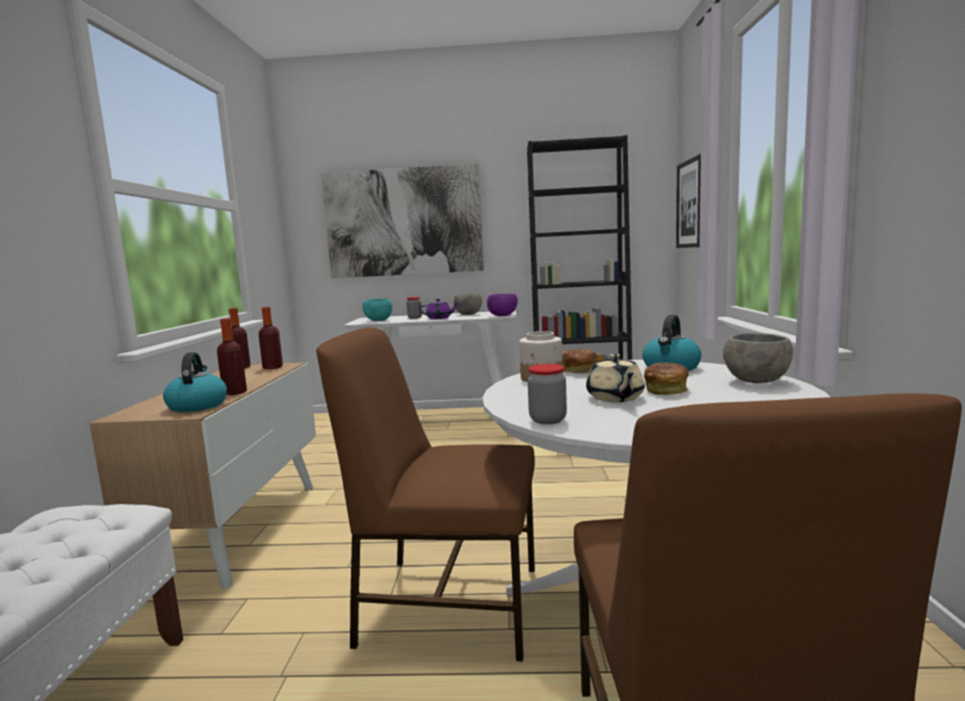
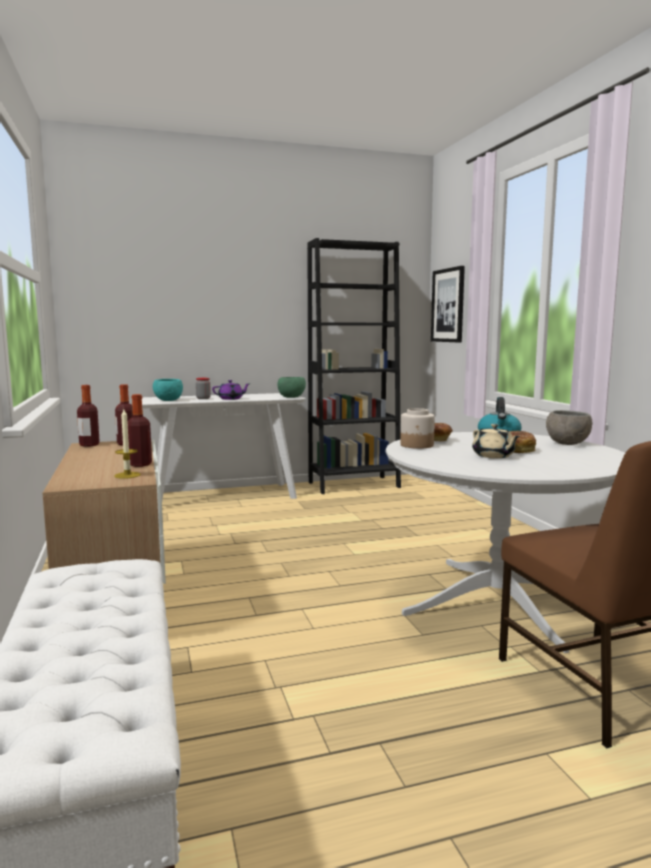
camera: 20 degrees left, 0 degrees up
(197, 405) = (127, 475): kettle -> candle
(403, 222) = (186, 303): picture -> none
(447, 603) = (363, 626): brown chair -> none
(468, 314) = (253, 396): grey bowl -> none
(502, 315) = (291, 397): purple bowl -> green bowl
(547, 420) = (472, 470): jar -> none

